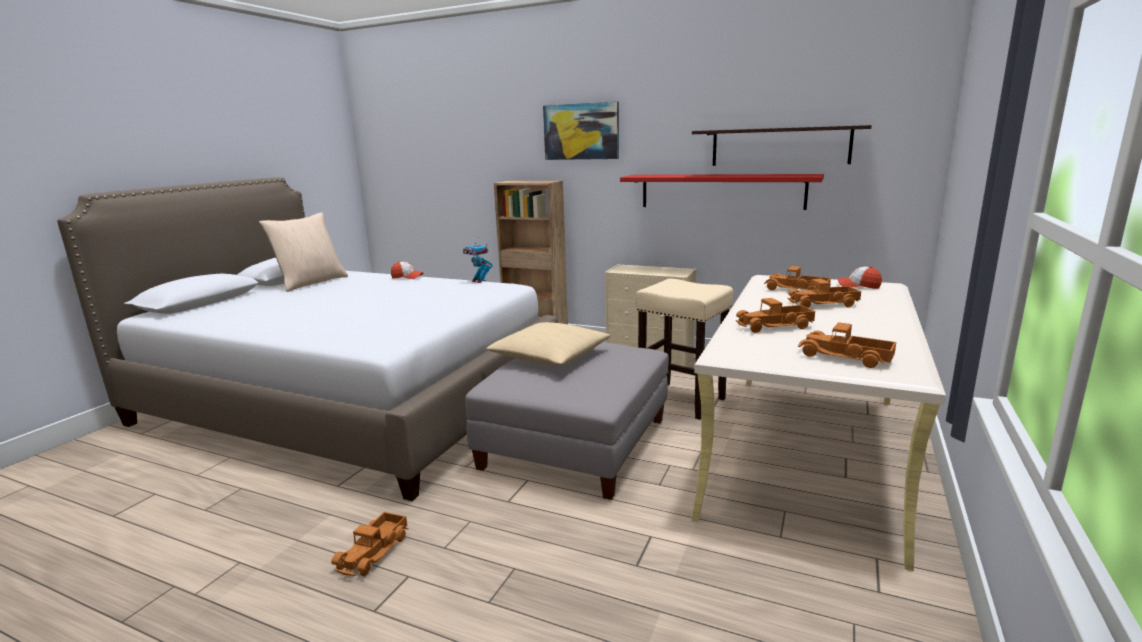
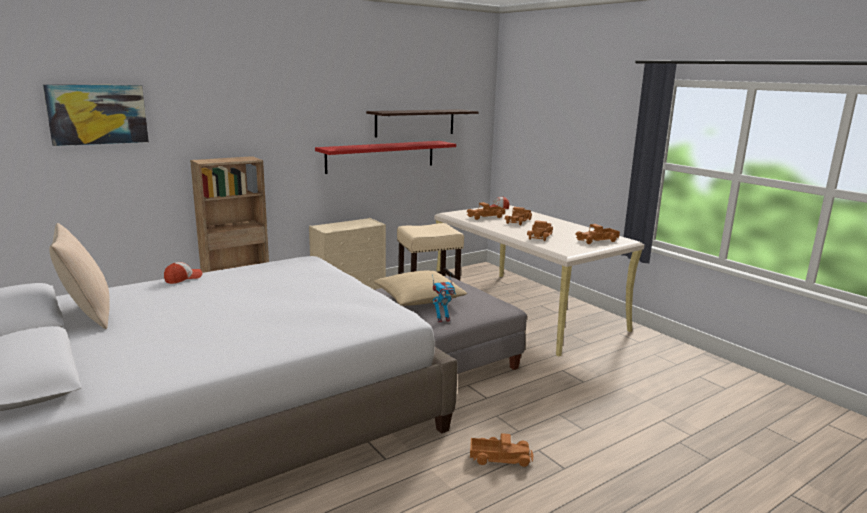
camera: 60 degrees left, 0 degrees up
(374, 552) = (500, 457): toy truck -> toy truck turned 45 degrees counterclockwise
(479, 281) = (269, 262): toy robot -> toy robot (443, 319)
(581, 131) = (267, 110): picture -> picture (98, 114)

